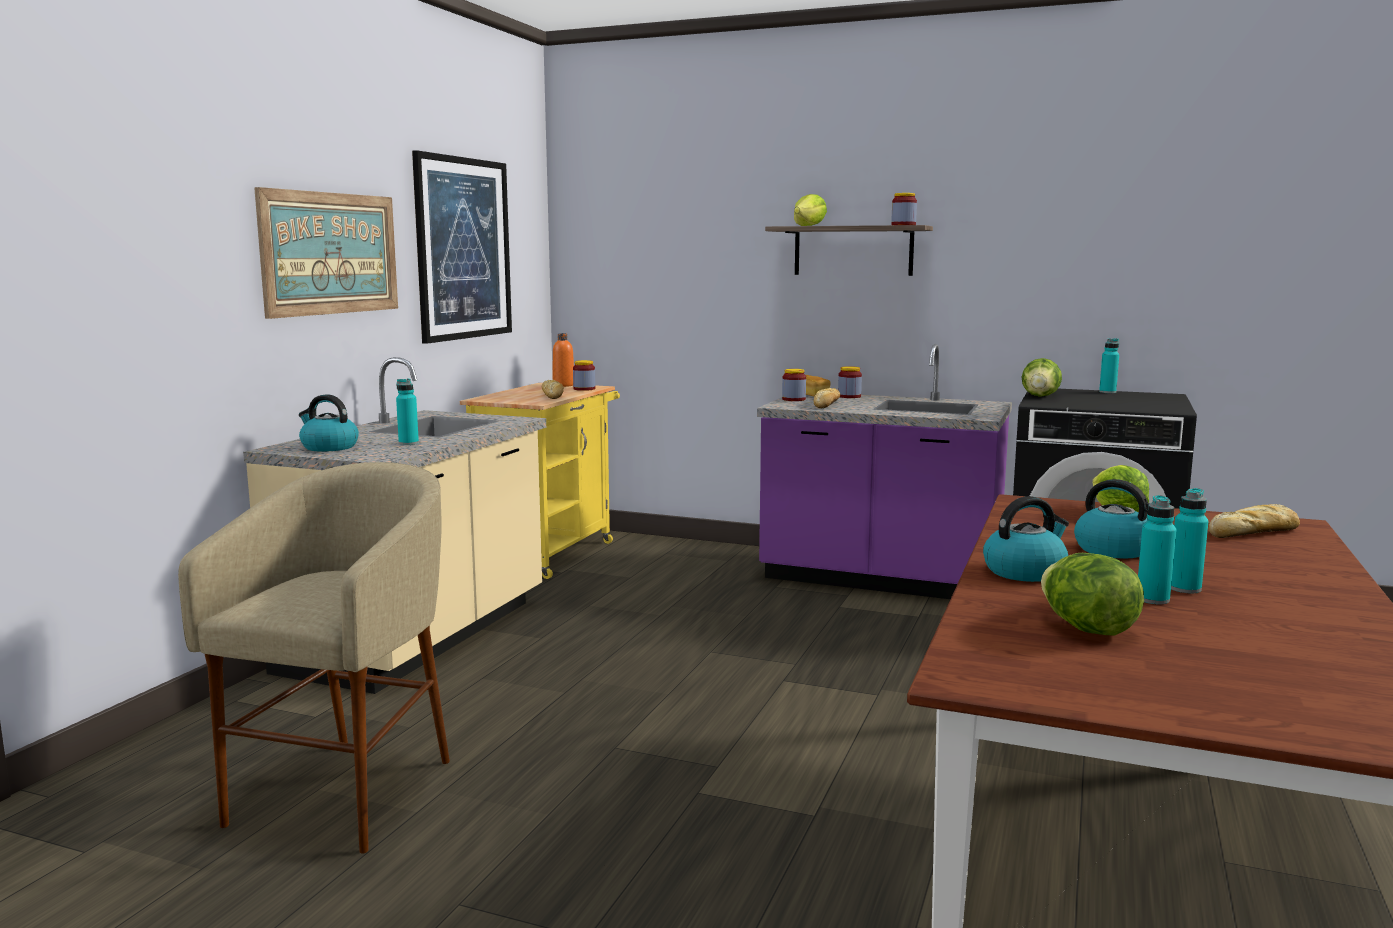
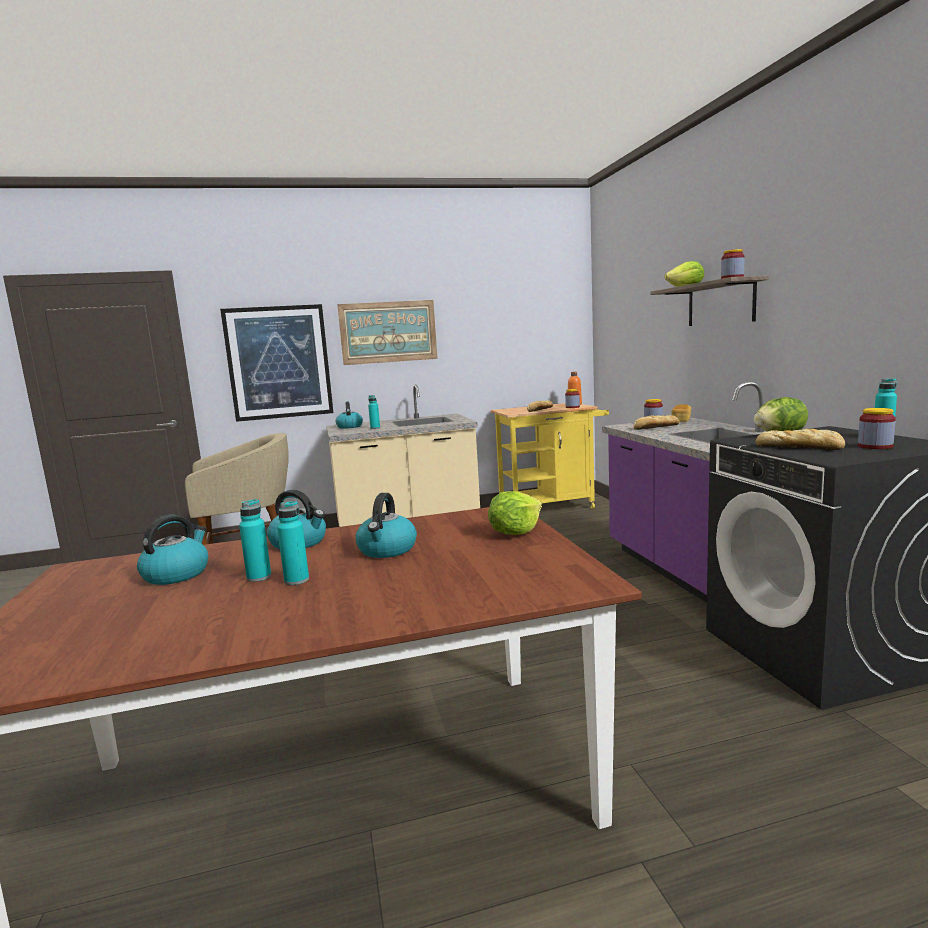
camera: 55 degrees right, 0 degrees up
(463, 249) = (499, 323): picture -> picture (279, 362)
(849, 396) = (703, 423): jar -> jar (875, 446)
(1087, 629) = (177, 574): lettuce -> kettle
(1254, 532) = (525, 574): bread -> bread (800, 447)

